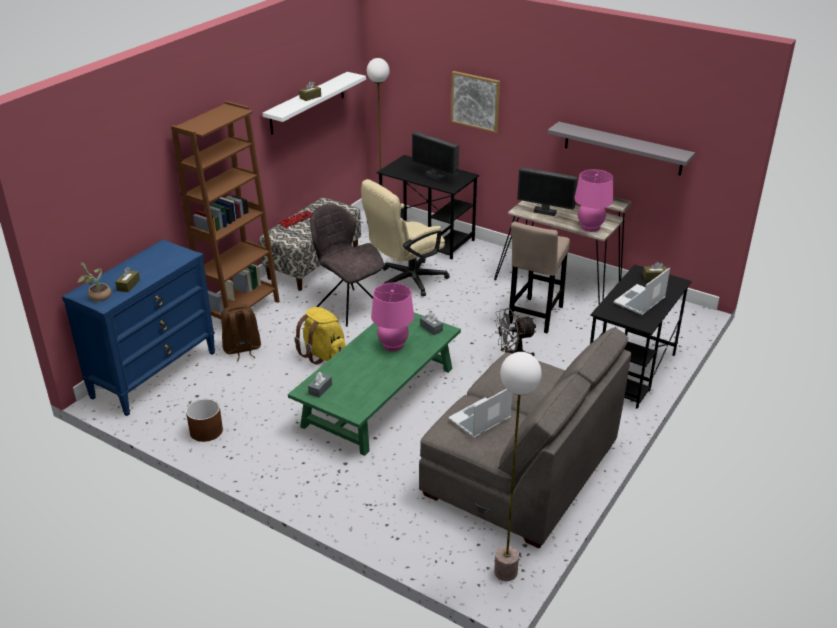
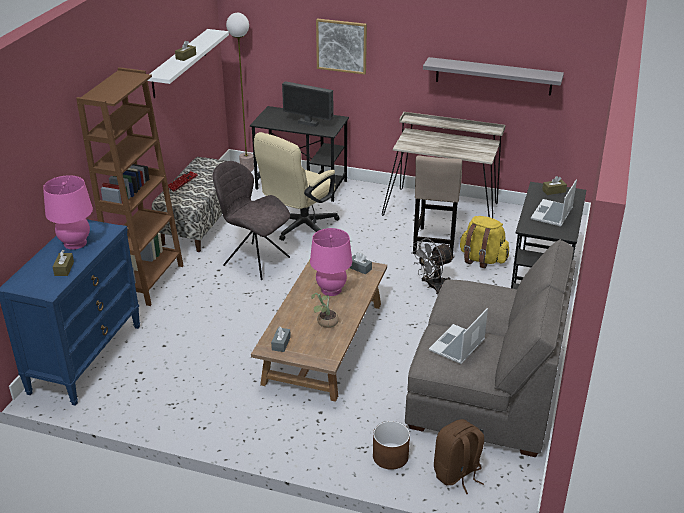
camera: 15 degrees left, 0 degrees up
(97, 297) = (36, 285): potted plant -> potted plant (325, 323)
(206, 431) = (166, 406): brown planter -> brown planter (390, 456)
(242, 349) = (166, 318): brown backpack -> brown backpack (457, 474)
(323, 354) = (251, 311): yellow backpack -> yellow backpack (482, 259)
(380, 397) = (325, 343): green coffee table -> brown coffee table
(506, 572) = (516, 485): floor lamp -> none
(545, 212) = (427, 144): monitor -> none
(590, 227) = (474, 153): pink table lamp -> pink table lamp (75, 243)

